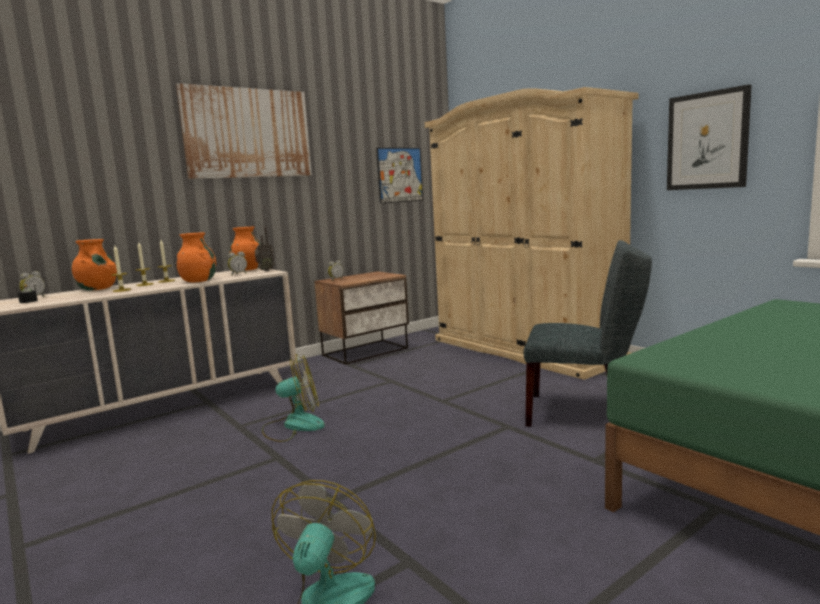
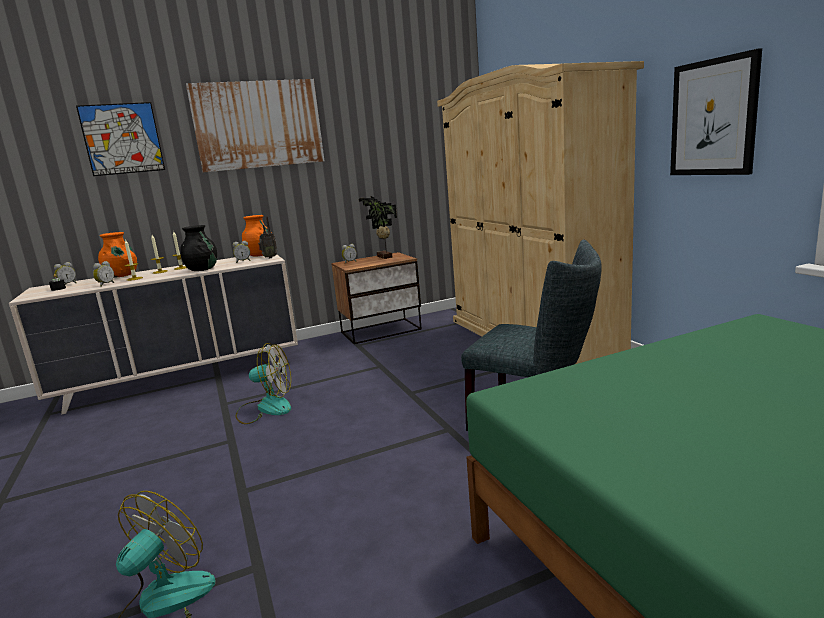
camera: 15 degrees right, 5 degrees up
(91, 296) = (105, 284): none -> alarm clock
(198, 281) = (202, 269): orange vase -> black vase
(368, 275) = (383, 257): none -> potted plant
(400, 175) = (422, 154): picture -> picture (122, 139)

